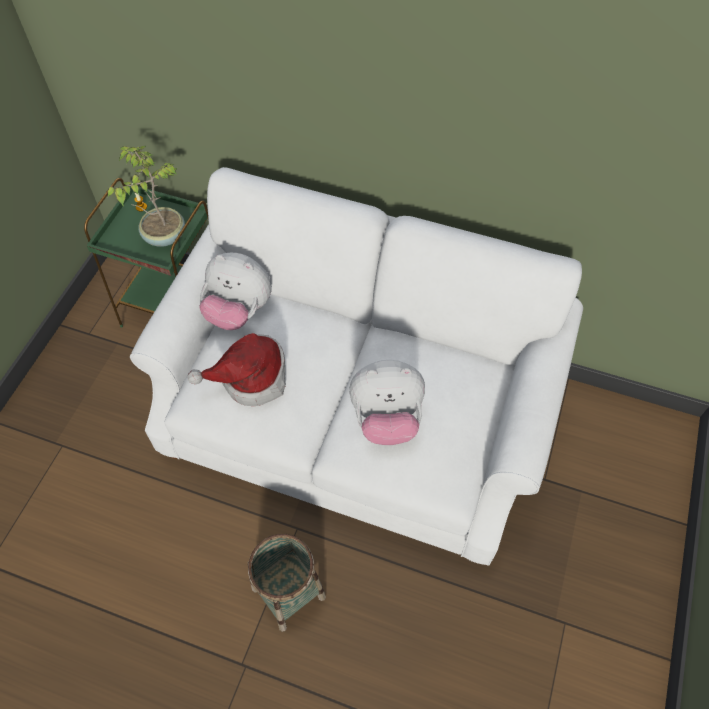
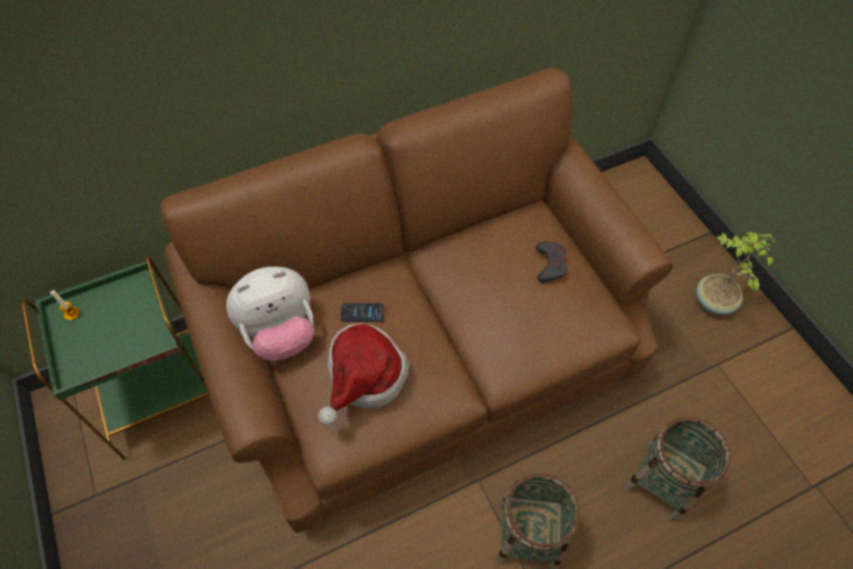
camera: 45 degrees left, 0 degrees up
(164, 236) = (130, 322): potted plant -> potted plant (712, 302)
(294, 338) = (362, 313): none -> phone
(356, 416) = (426, 350): white sofa -> brown sofa
(386, 419) = (509, 313): plush toy -> none
(418, 654) = (661, 482): none -> basket
(454, 412) = (550, 264): none -> grey game controller

